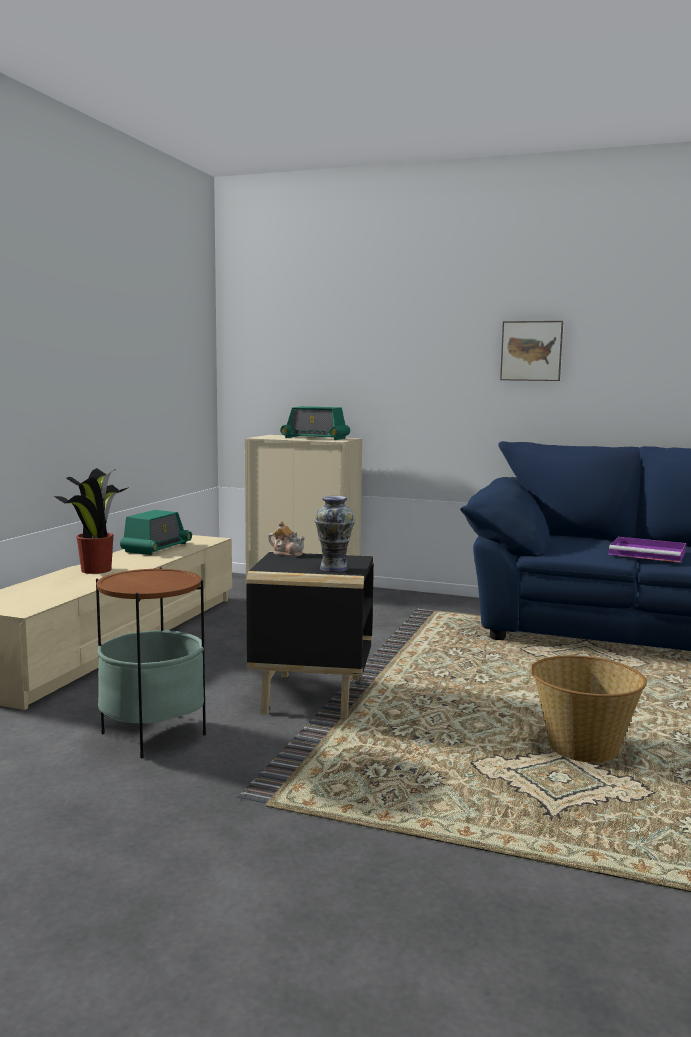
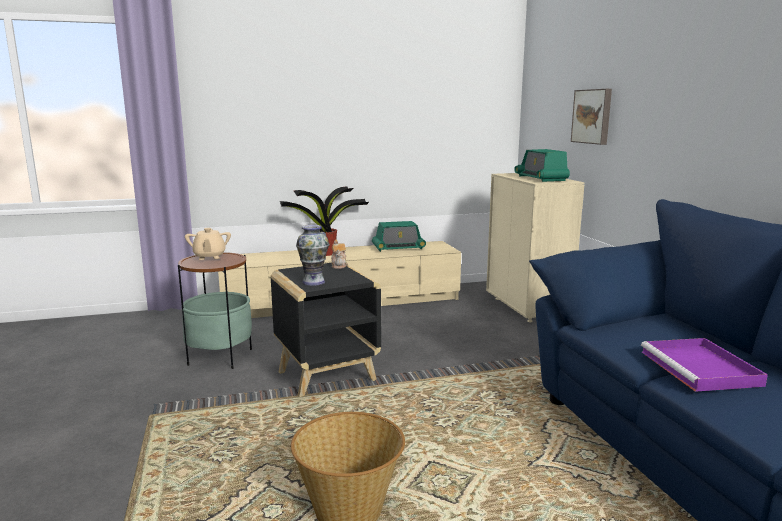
camera: 55 degrees right, 5 degrees up
(133, 578) = (209, 257): none -> beige teapot
(531, 351) = (729, 92): picture -> picture (592, 116)

